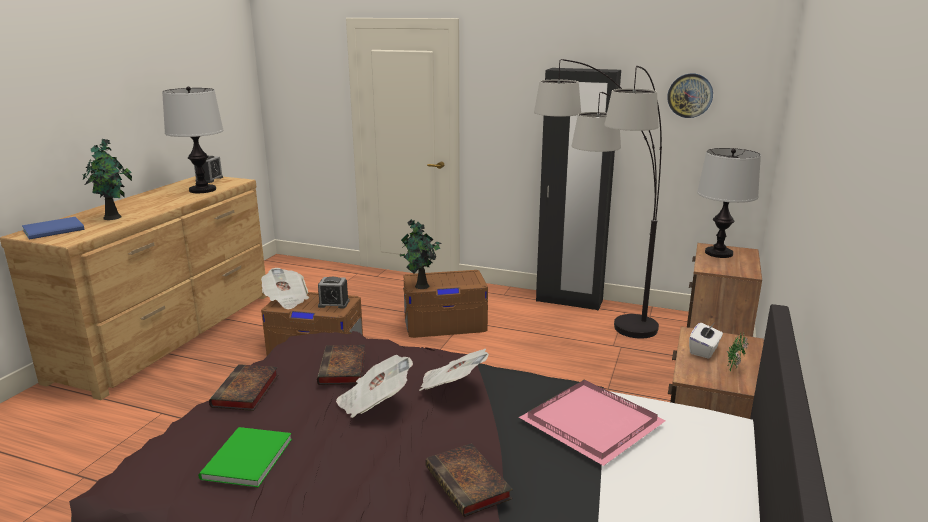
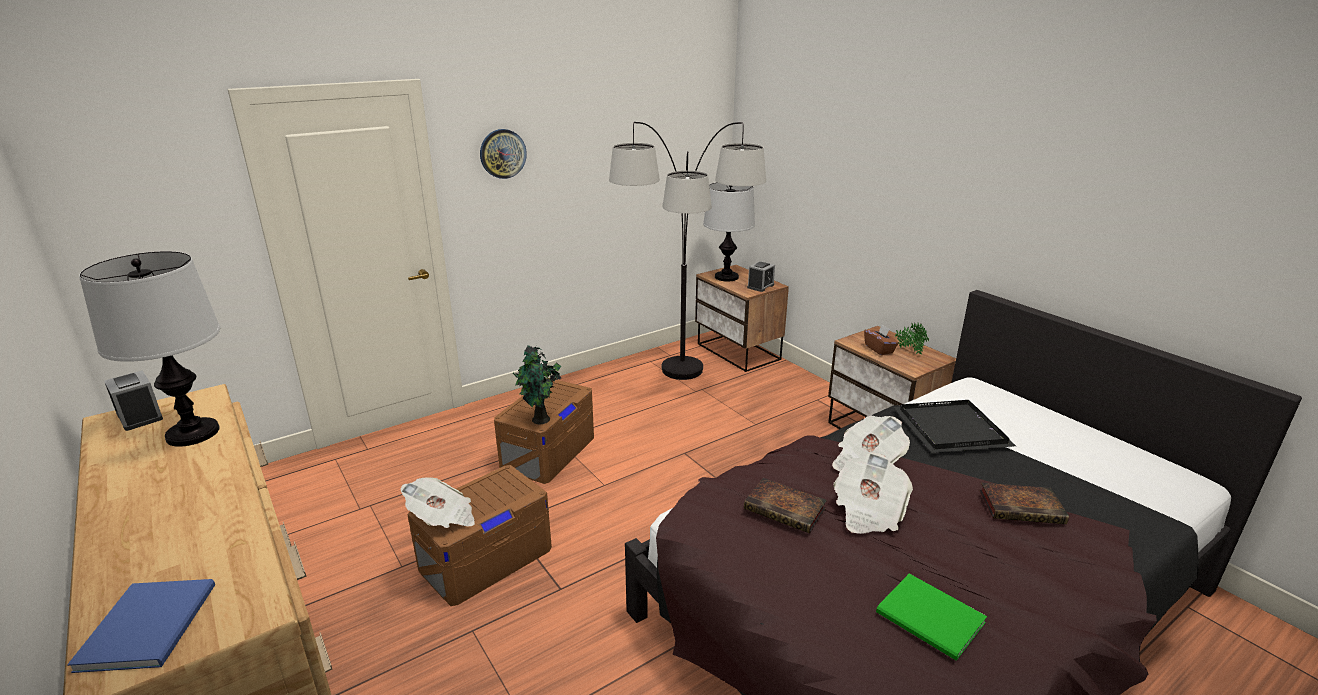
camera: 55 degrees left, 5 degrees up
(114, 217) = (194, 543): potted plant -> none
(245, 392) = (784, 587): book -> none
(333, 303) = (504, 487): alarm clock -> alarm clock (760, 286)
(569, 301) = (597, 373): black wardrobe -> none
(592, 425) = (953, 430): pink tray -> black tray
(690, 95) = (668, 140): wall clock -> wall clock (502, 153)
(704, 350) = (879, 349): white tissue box -> brown tissue box

